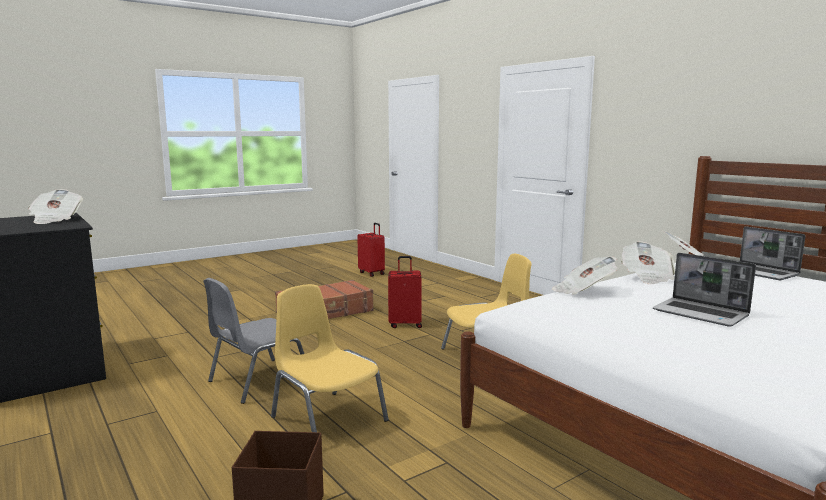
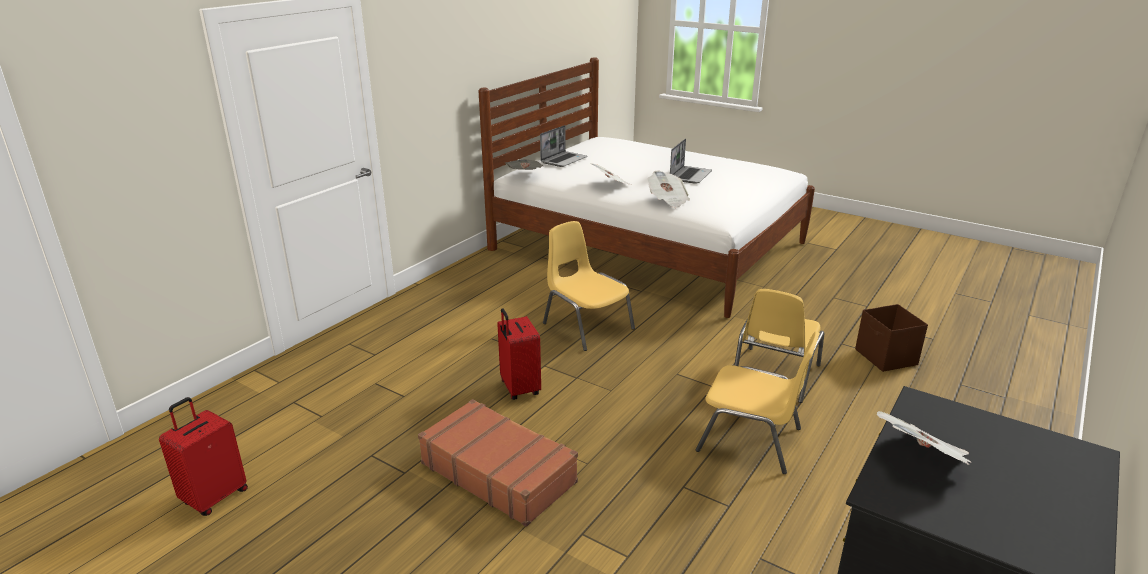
camera: 110 degrees left, 15 degrees up
(258, 381) = (751, 440): grey chair -> yellow chair

